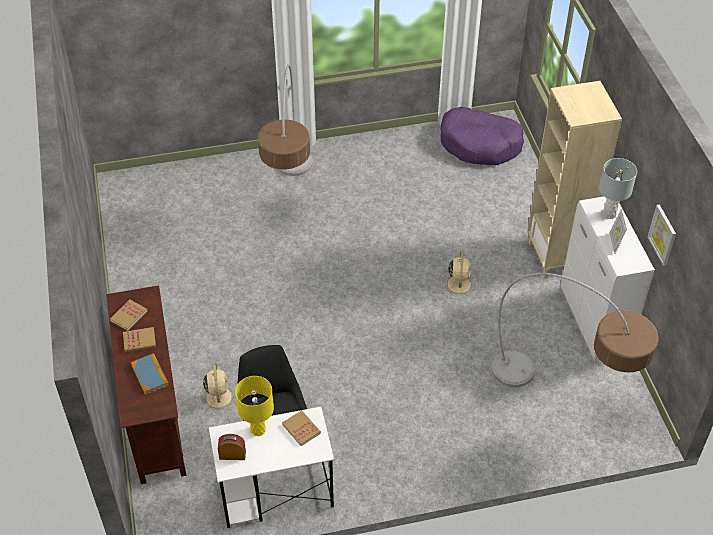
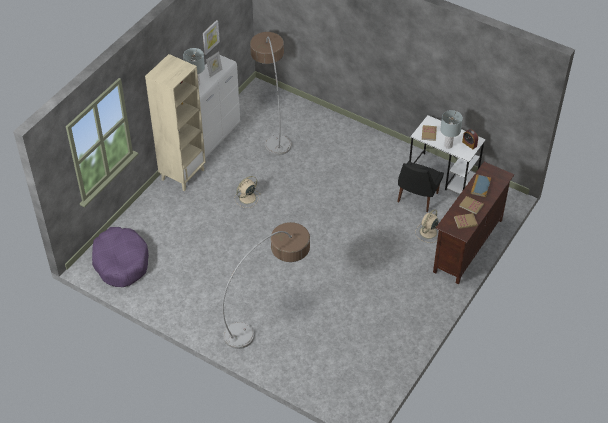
camera: 135 degrees left, 0 degrees up
(258, 430) = (448, 145): yellow table lamp -> grey table lamp

